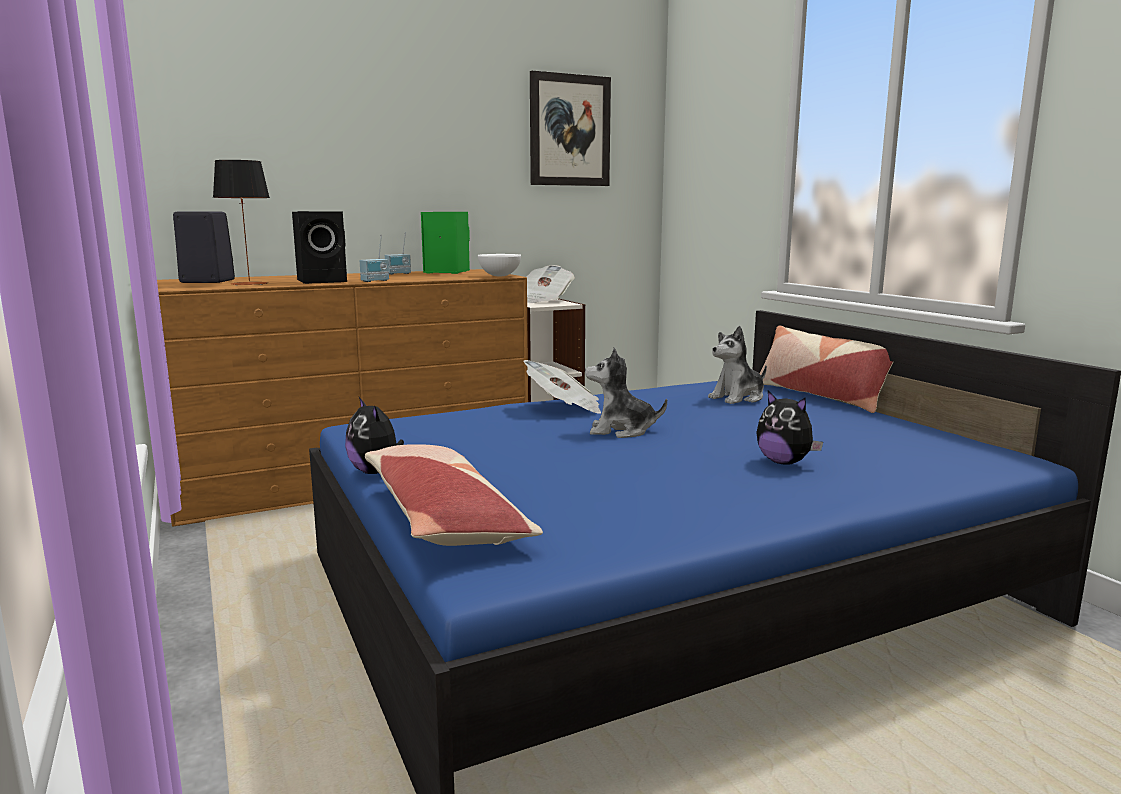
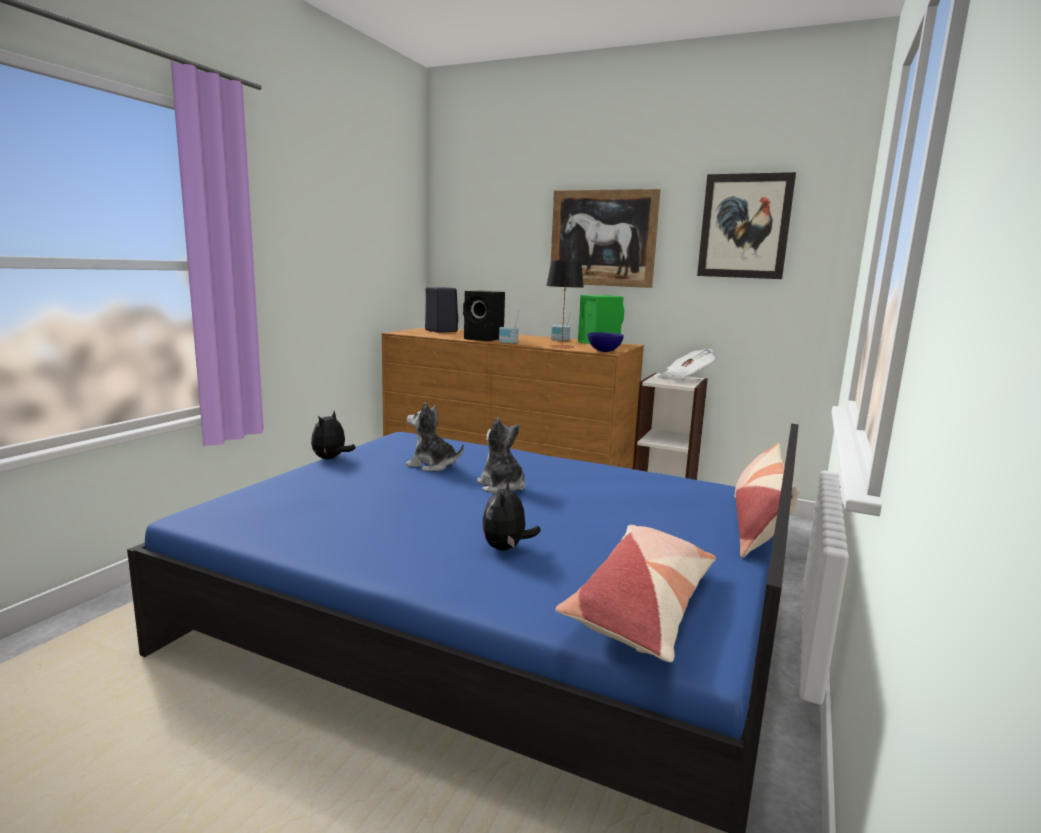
camera: 50 degrees right, 0 degrees up
(249, 284) = (445, 335): table lamp -> table lamp (561, 347)
(418, 140) = (602, 238): none -> picture
(443, 517) = (271, 488): pillow -> pillow (644, 605)
(499, 276) = (604, 351): white bowl -> blue bowl
(564, 408) = (528, 462): newspaper -> none
(738, 398) = (664, 499): plush toy -> plush toy (432, 465)

